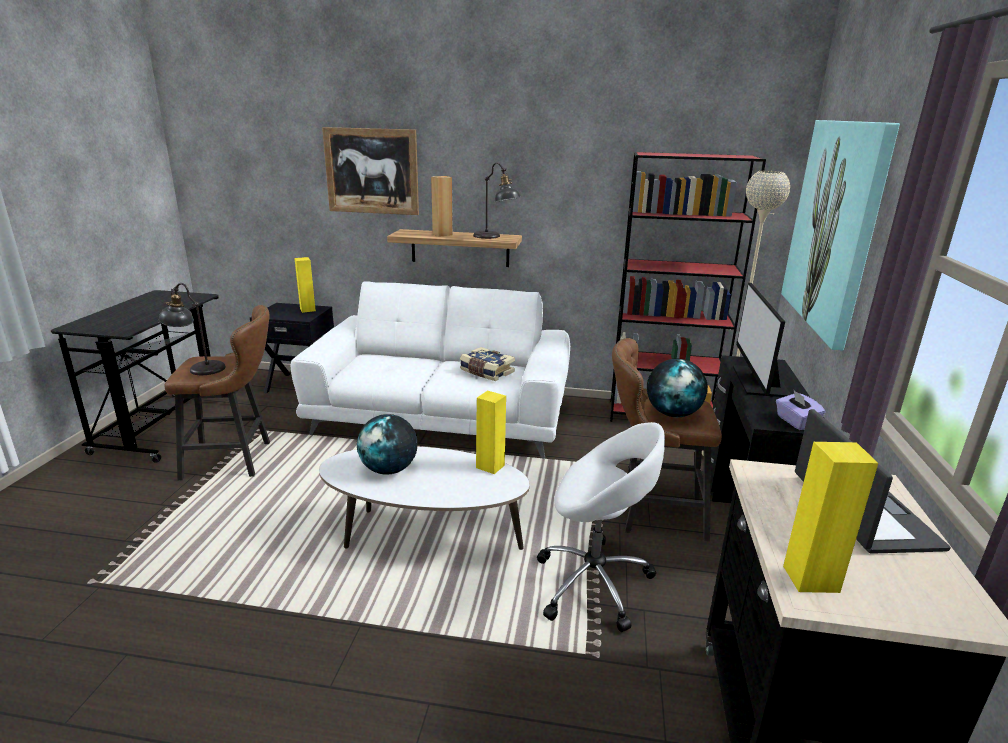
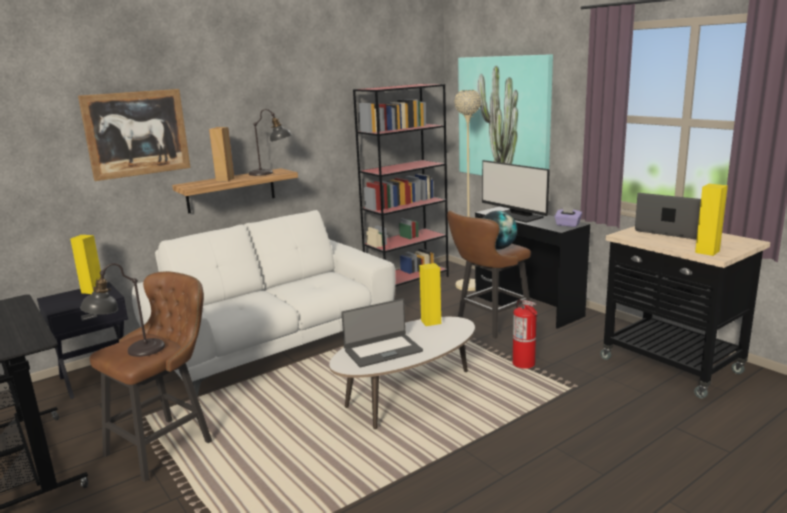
camera: 45 degrees left, 5 degrees down
(389, 469) = (382, 350): globe -> laptop
(486, 372) = (320, 281): book -> none
(596, 583) = (524, 363): white office chair -> fire extinguisher

